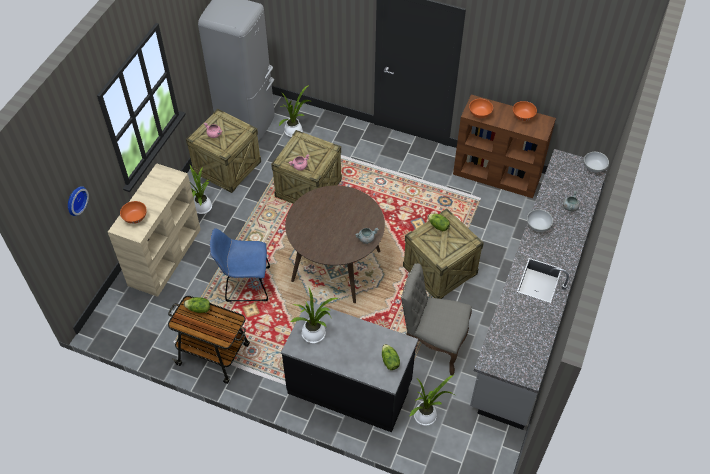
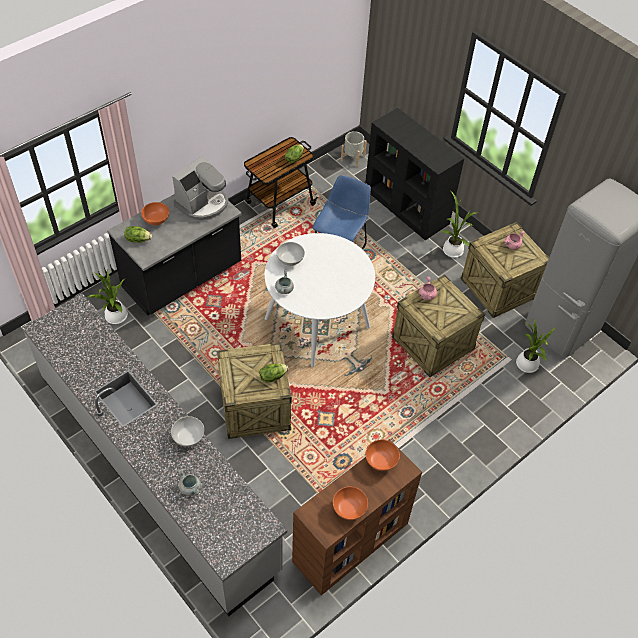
camera: 115 degrees right, 0 degrees up
(75, 200) = (409, 57): wall clock -> none
(116, 324) = (352, 158): none -> grey planter
(135, 218) = (402, 127): orange bowl -> orange bowl (156, 220)
(164, 256) = (407, 206): beige bookcase -> black bookcase
(315, 334) = (203, 204): potted plant -> coffee machine
(336, 266) = (317, 323): brown dining table -> white dining table
(433, 344) = (178, 358): grey chair -> none
(594, 168) = (228, 556): white bowl -> white bowl (290, 260)

